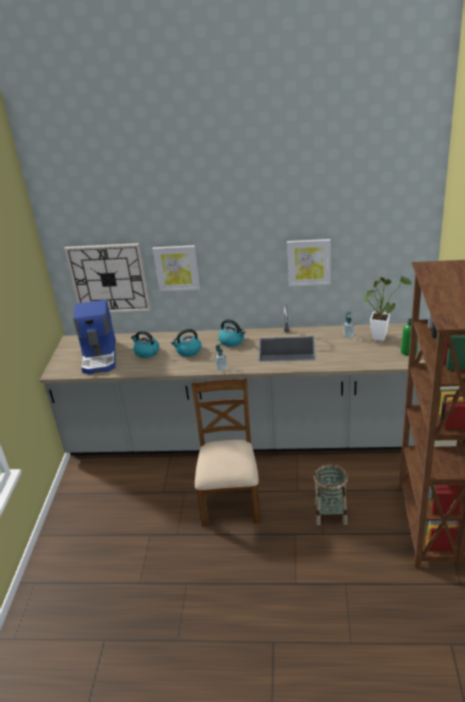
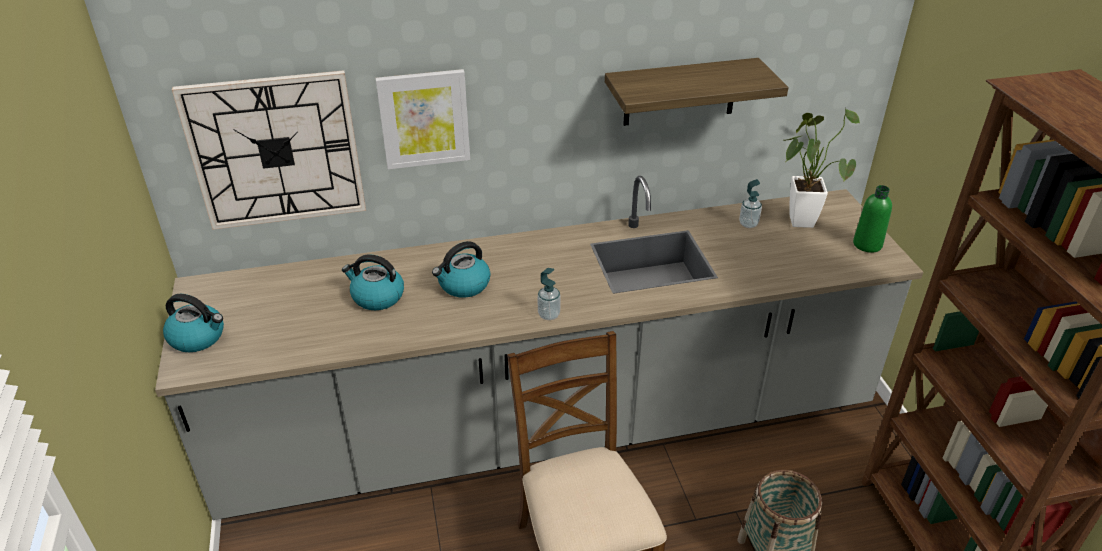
camera: 20 degrees left, 5 degrees up
(100, 357) = (279, 318): coffee machine -> none
(232, 341) = (541, 255): kettle -> kettle (198, 337)
(309, 262) = (680, 92): picture -> shelf

